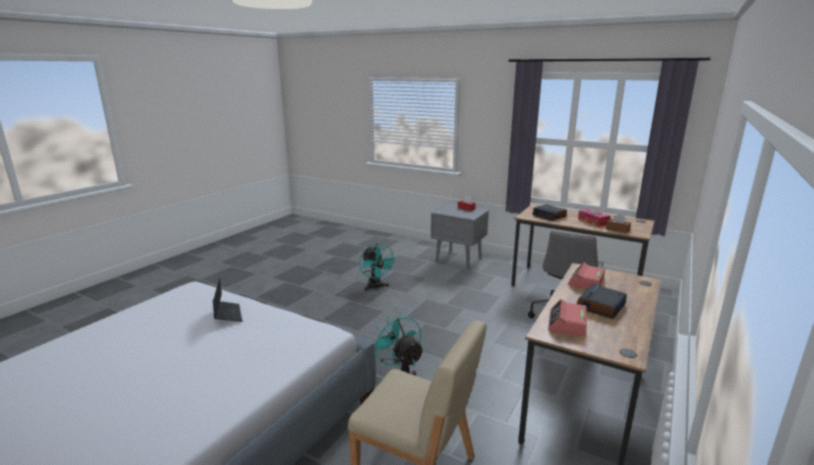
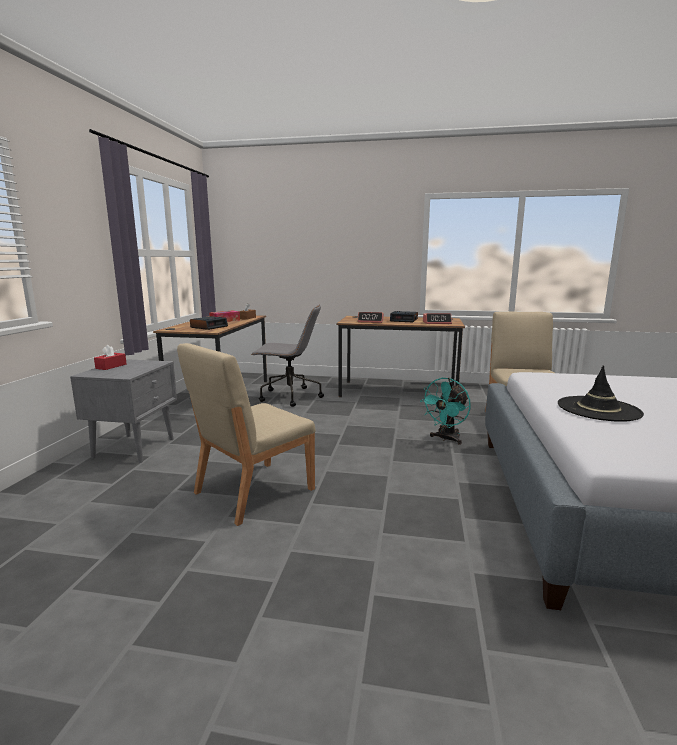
camera: 110 degrees left, 5 degrees down
(227, 315) = (598, 409): laptop -> black hat
(376, 287) = (252, 491): turquoise fan -> beige chair

